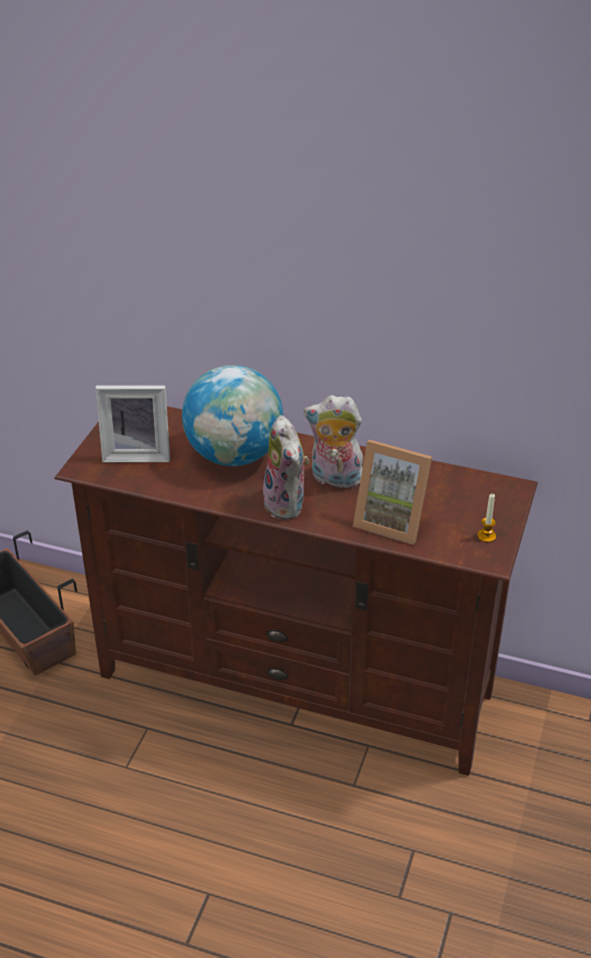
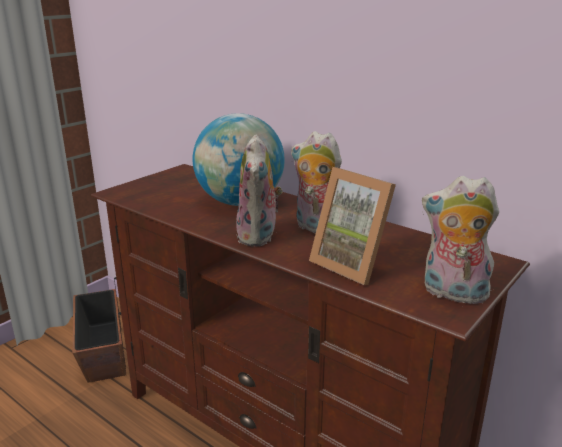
camera: 20 degrees right, 15 degrees down
(137, 453) = (165, 191): picture frame -> none
(486, 536) = (452, 294): candle -> plush toy

